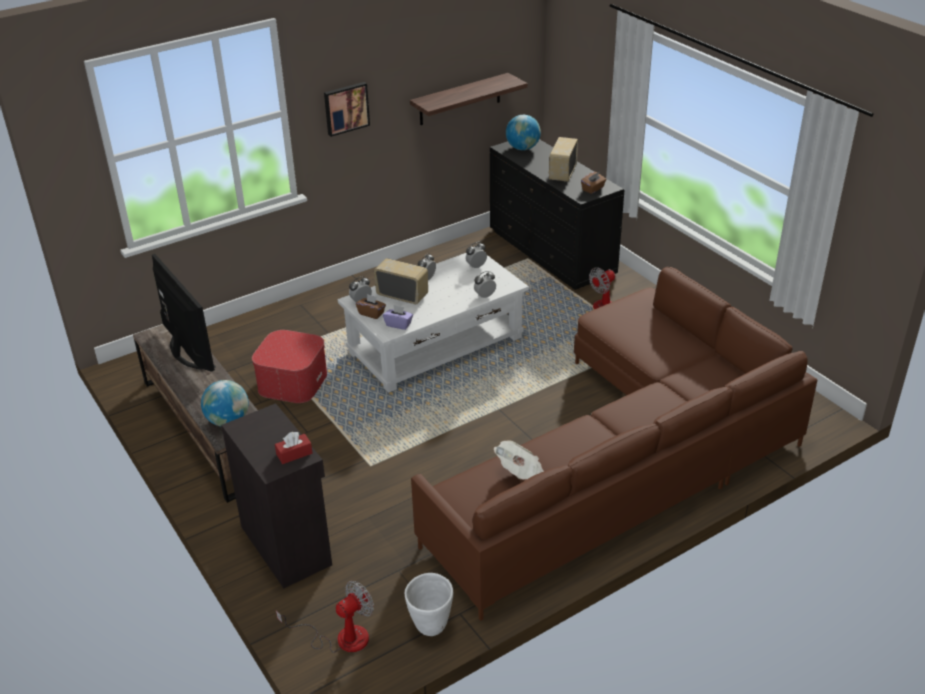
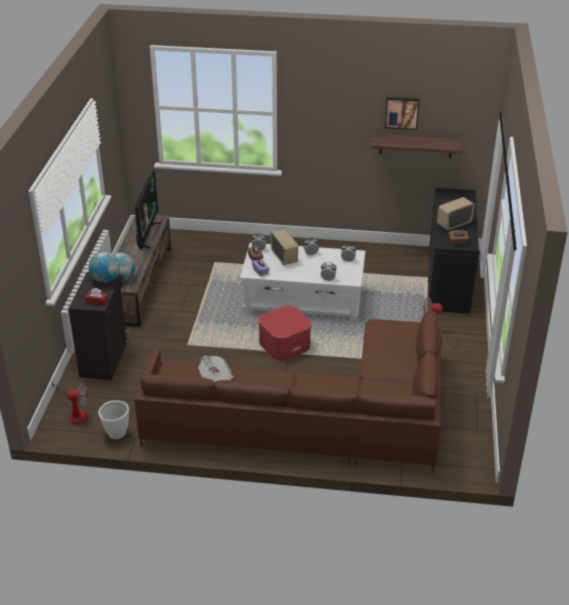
camera: 40 degrees right, 0 degrees up
(292, 382) = (206, 281): ottoman -> ottoman (284, 344)
(346, 108) = (321, 124): picture -> picture (402, 112)
(522, 148) = (454, 197): globe -> globe (106, 279)

